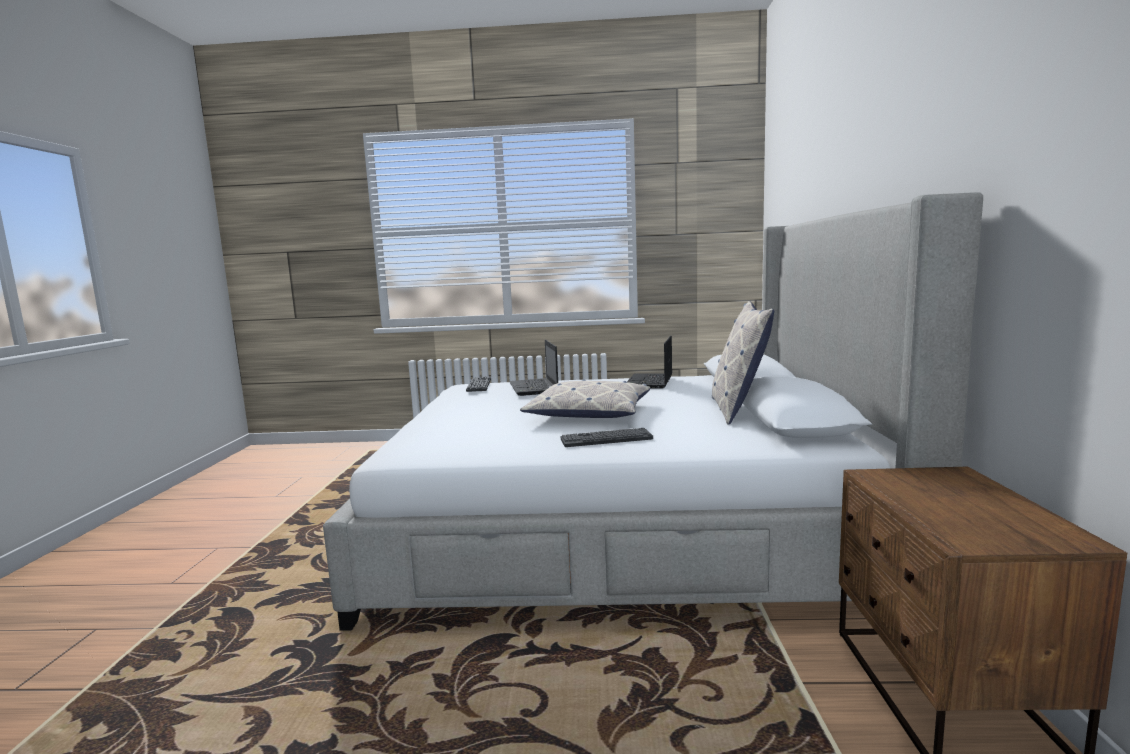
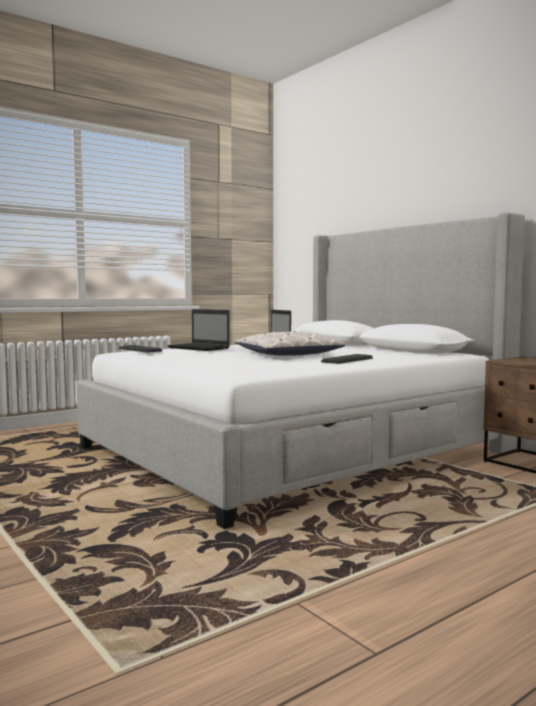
camera: 40 degrees left, 5 degrees down
(738, 410) = (370, 349): pillow -> none

